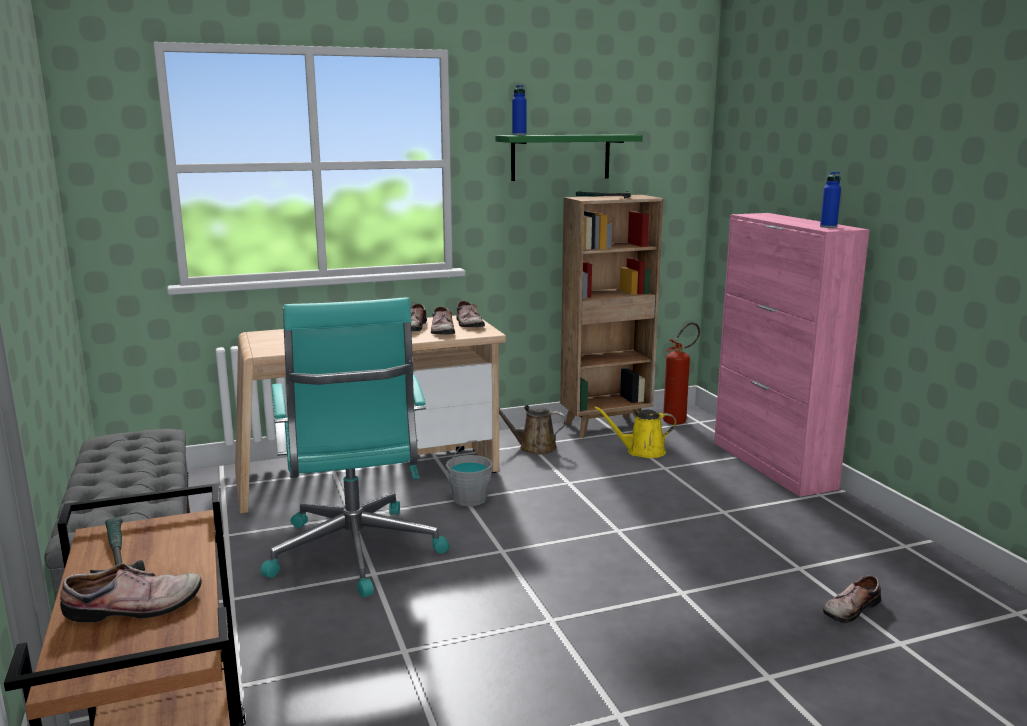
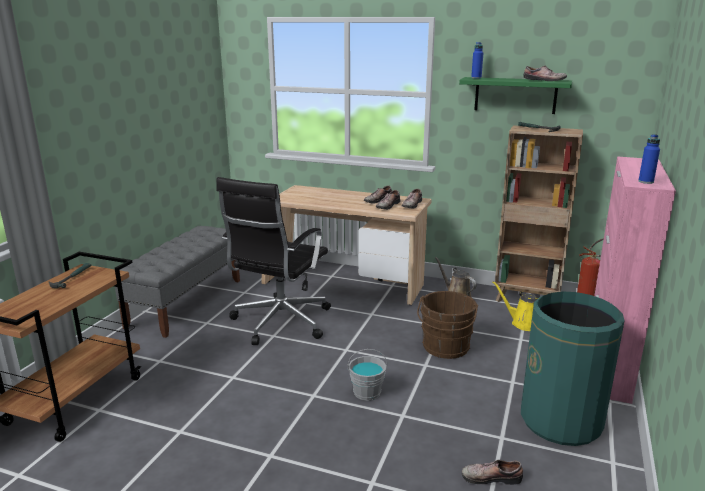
camera: 40 degrees right, 5 degrees up
(134, 608) = (39, 301): shoe -> shoe (544, 80)
(355, 554) = (279, 323): turquoise office chair -> black office chair
(469, 499) = (373, 315): grey bucket -> grey bucket (367, 392)
(609, 504) = (445, 348): none -> brown bucket
(816, 529) = (561, 421): none -> green trash can

